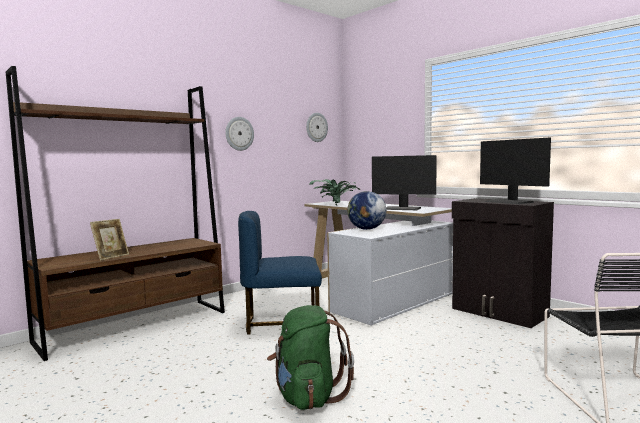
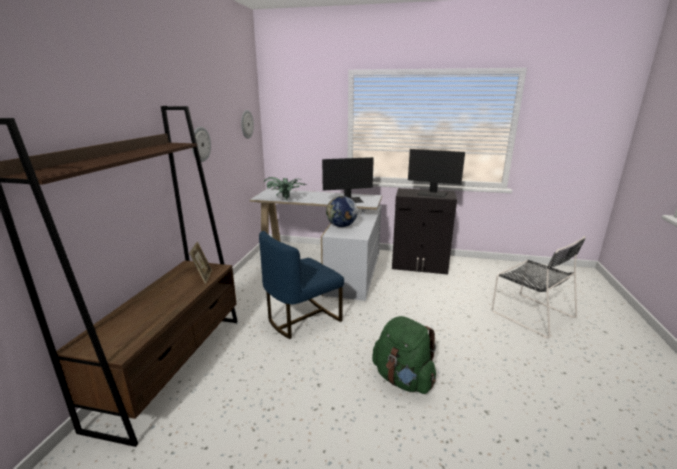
camera: 35 degrees left, 15 degrees up
(111, 257) = (158, 316): picture frame -> picture frame (203, 277)

